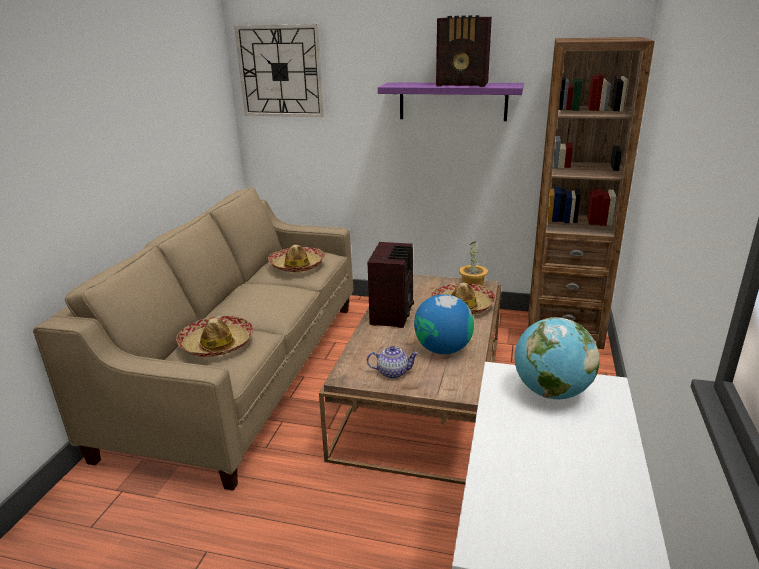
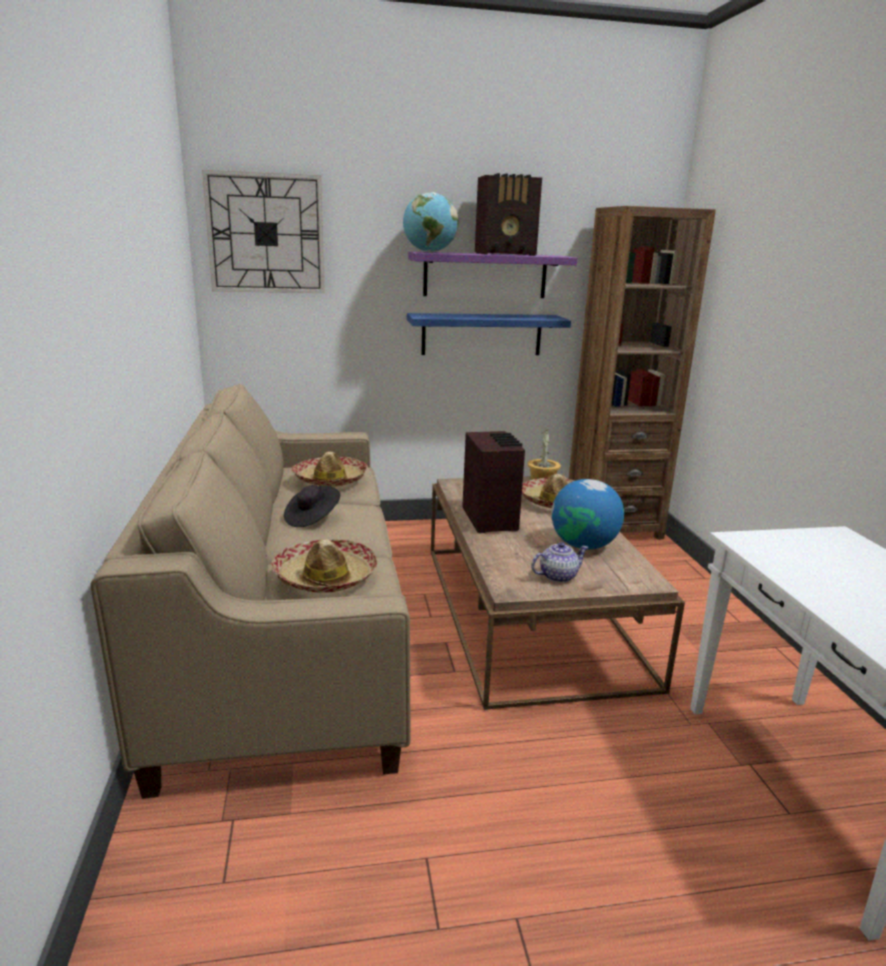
camera: 25 degrees left, 5 degrees down
(254, 296) = (312, 518): none -> black hat
(451, 152) = (481, 334): none -> blue shelf
(551, 392) = (805, 548): globe -> globe (429, 252)

